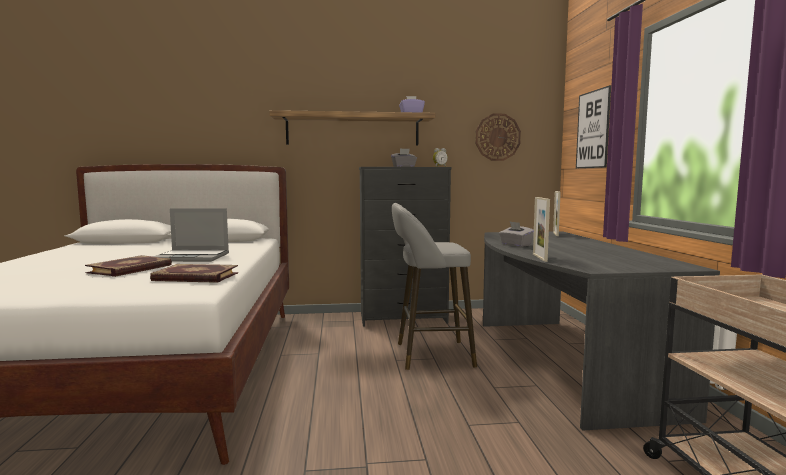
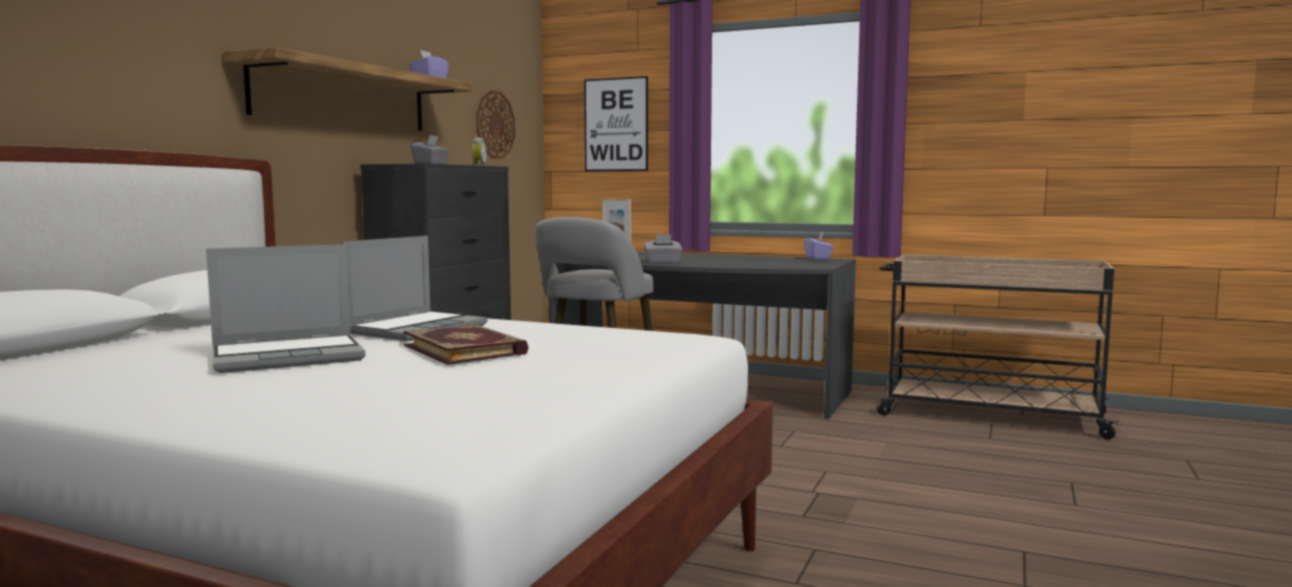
camera: 60 degrees left, 0 degrees up
(105, 258) = (290, 356): none -> laptop
(195, 277) = (605, 333): book -> none
(539, 257) = (746, 266): picture frame -> none
(673, 263) = (818, 258): none -> purple tissue box

